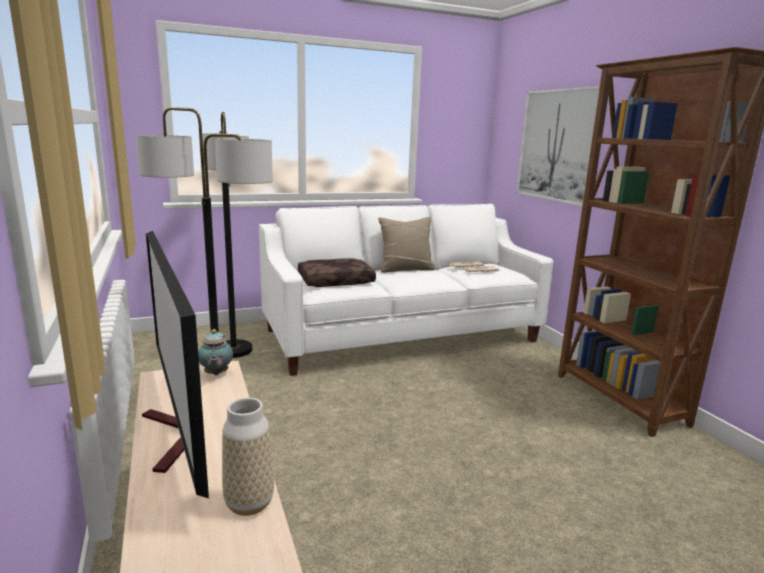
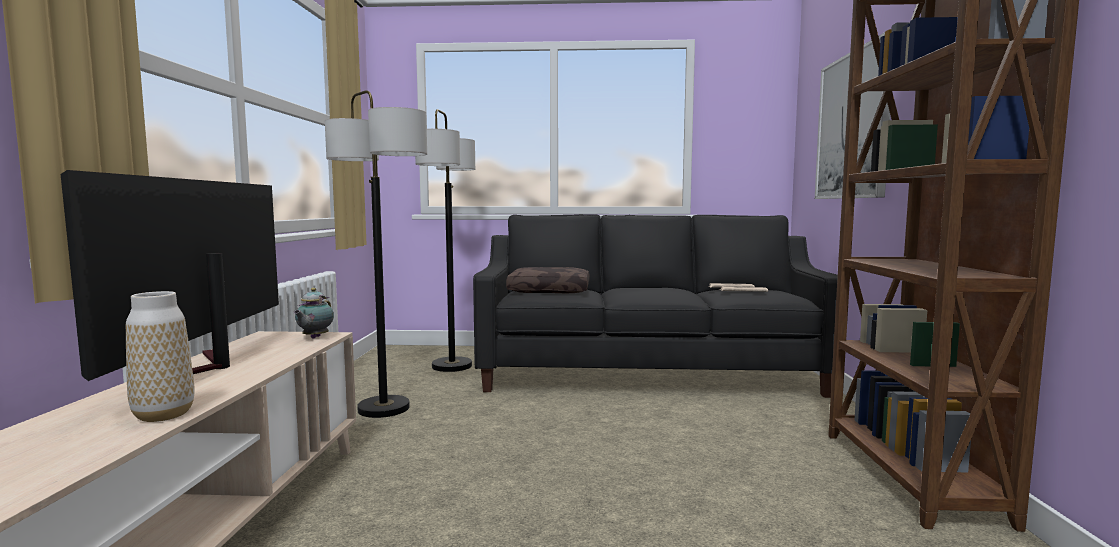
camera: 25 degrees right, 10 degrees down
(402, 335) = (648, 373): white sofa -> black sofa
(406, 269) = (649, 287): beige pillow -> none

